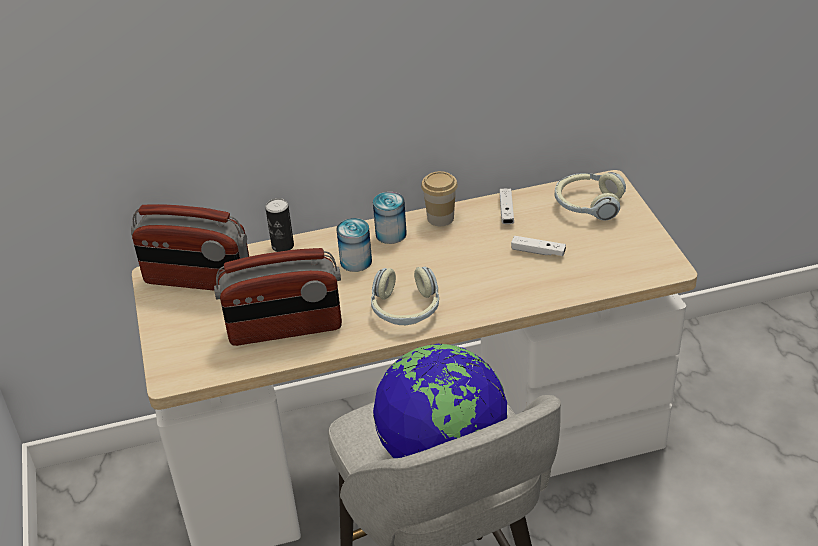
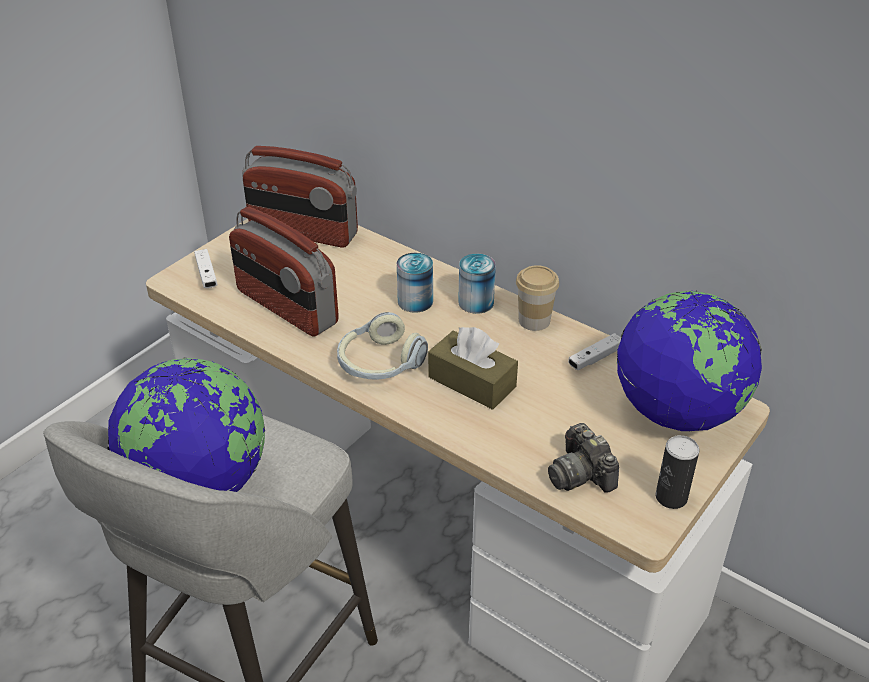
camera: 50 degrees right, 0 degrees up
(198, 280) = (303, 232): radio -> radio turned 45 degrees counterclockwise
(282, 246) = (392, 251): can -> can (671, 497)
(472, 275) = (472, 382): none -> brown tissue box
(538, 251) = (557, 410): white game controller -> white game controller (206, 274)
(588, 205) = (677, 411): headphones -> globe
(603, 270) = (581, 474): none -> camera

